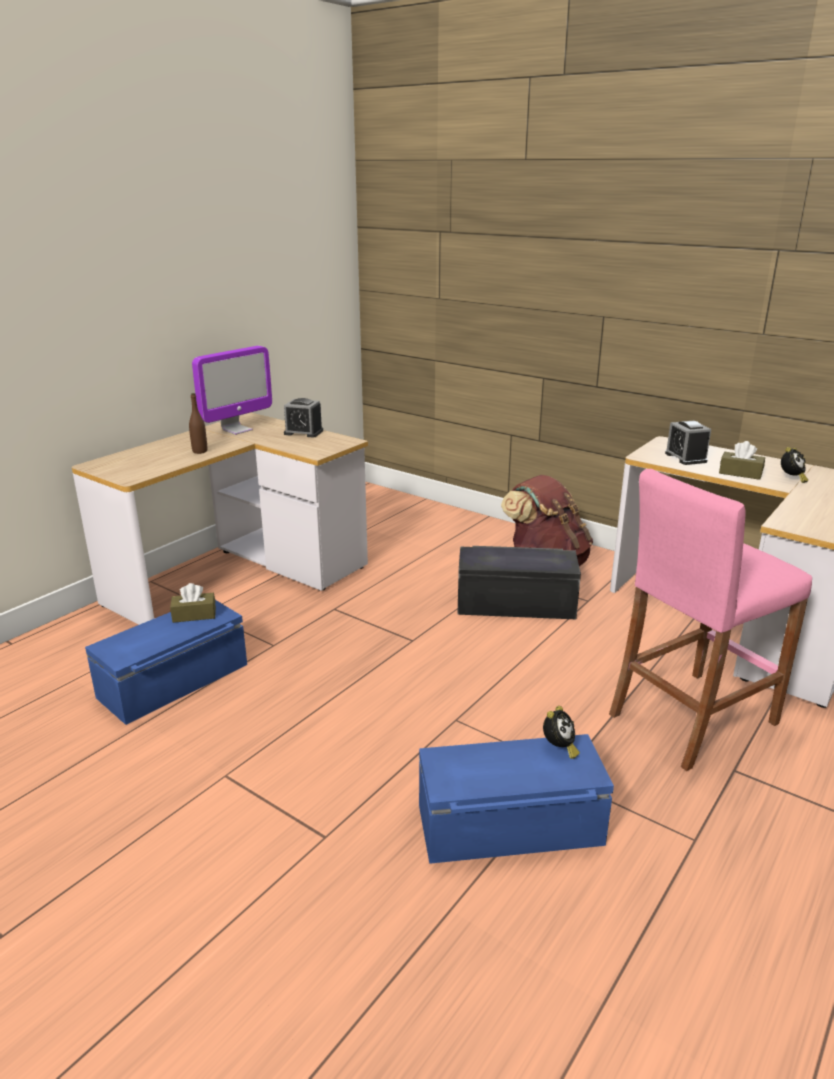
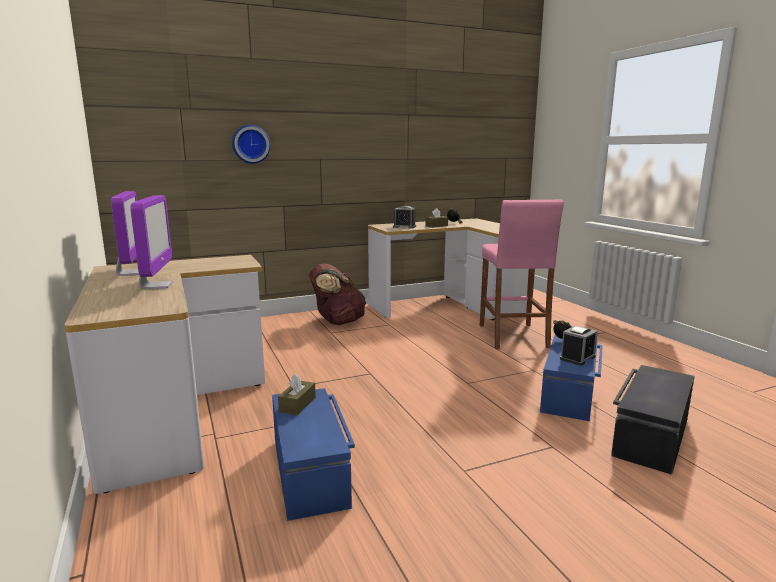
camera: 60 degrees left, 10 degrees down
(200, 451) = (156, 286): brown bottle -> monitor
(303, 432) = (192, 262): alarm clock -> alarm clock (577, 358)
(510, 284) = (251, 144): none -> wall clock
(515, 603) = (367, 339): black storage box -> black storage box (649, 436)

